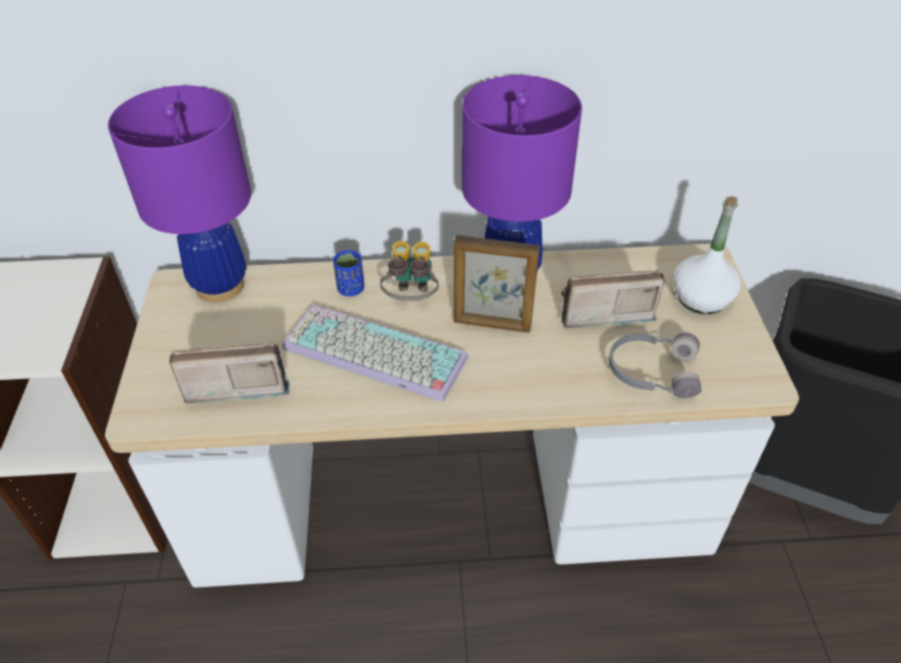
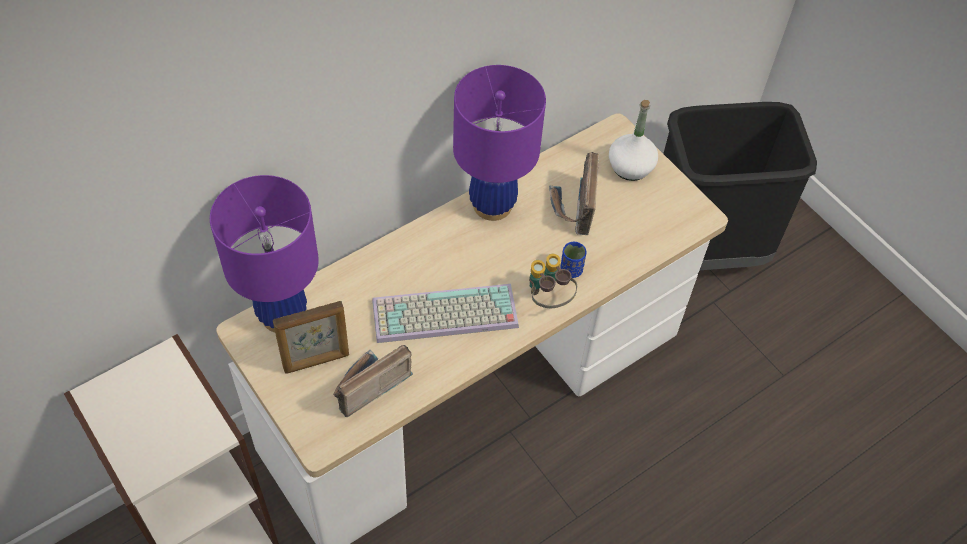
camera: 35 degrees left, 10 degrees up
(351, 289) = (386, 271): blue cup -> blue cup (571, 270)
(411, 300) = (438, 259): binoculars -> binoculars (548, 299)
(492, 325) = (508, 253): picture frame -> picture frame (316, 361)
(601, 312) = (573, 208): radio -> radio turned 45 degrees counterclockwise
(652, 371) = (633, 240): grey headphones -> none

